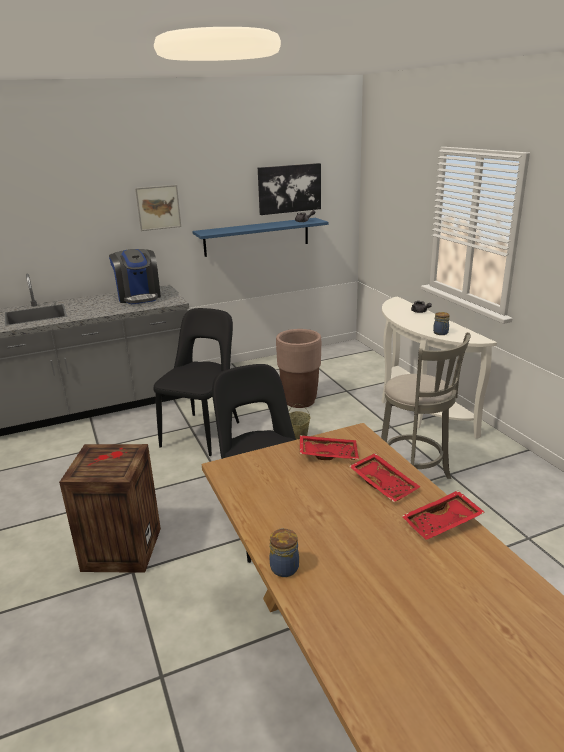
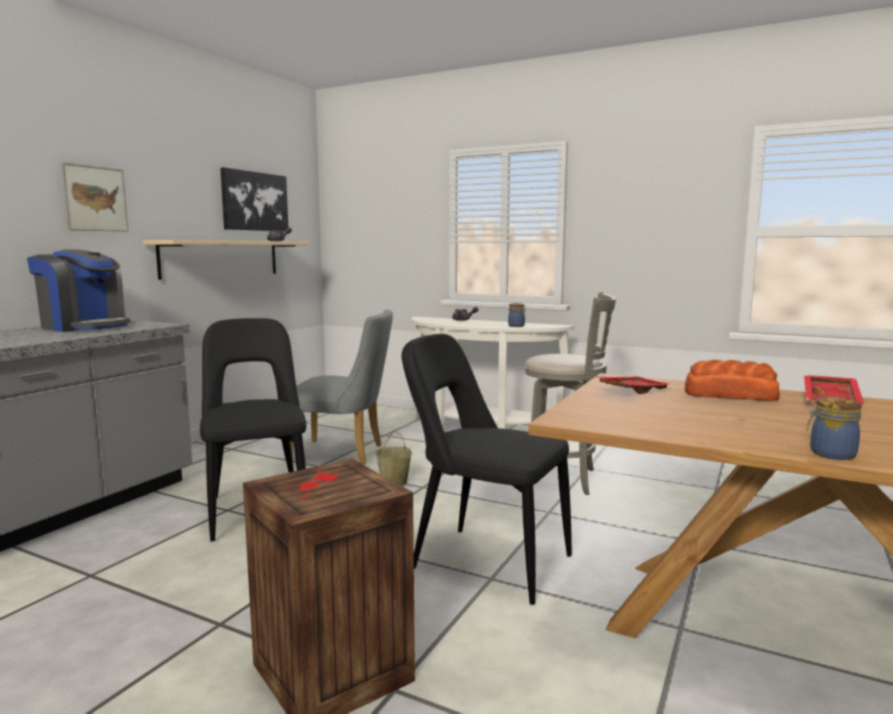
camera: 40 degrees left, 15 degrees down
(257, 237) = (221, 258): blue shelf -> beige shelf
(299, 401) = (344, 454): brown planter -> grey chair
(384, 484) = (729, 394): red tray -> bread

